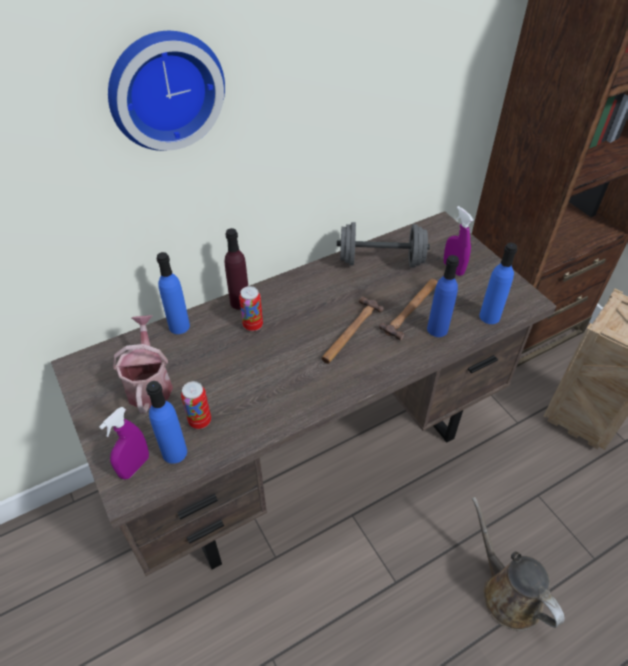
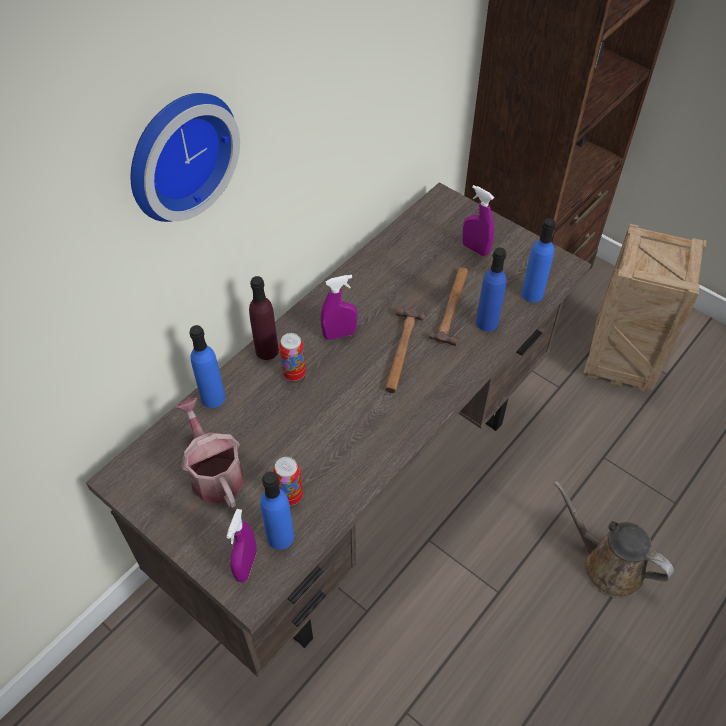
camera: 20 degrees left, 5 degrees up
(305, 305) = (339, 334): none -> purple spray bottle
(381, 261) = (397, 260): grey dumbbell -> none

